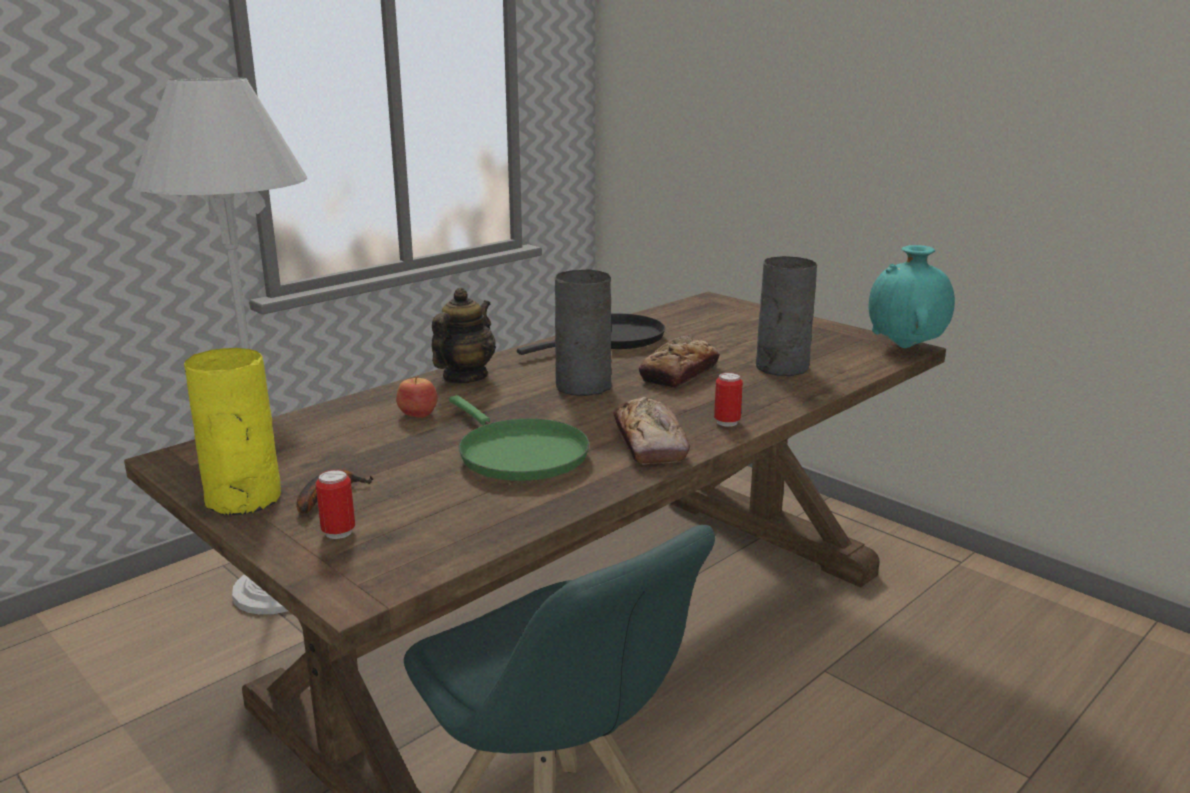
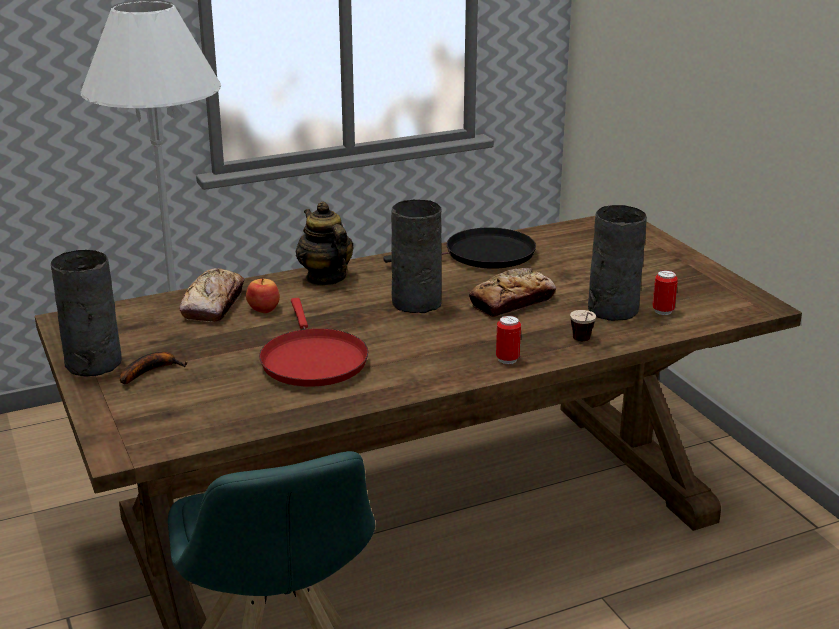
camera: 20 degrees right, 5 degrees up
(242, 499) = (92, 364): yellow vase -> grey vase
(338, 532) = (139, 403): can -> can (663, 311)
(464, 377) = (325, 278): teapot -> teapot turned 75 degrees counterclockwise
(518, 454) = (312, 360): green frying pan -> red frying pan
(649, 443) = (424, 368): bread -> bread (214, 304)
(785, 397) = (583, 343): none -> cup
(905, 347) = (759, 305): turquoise vase -> none

